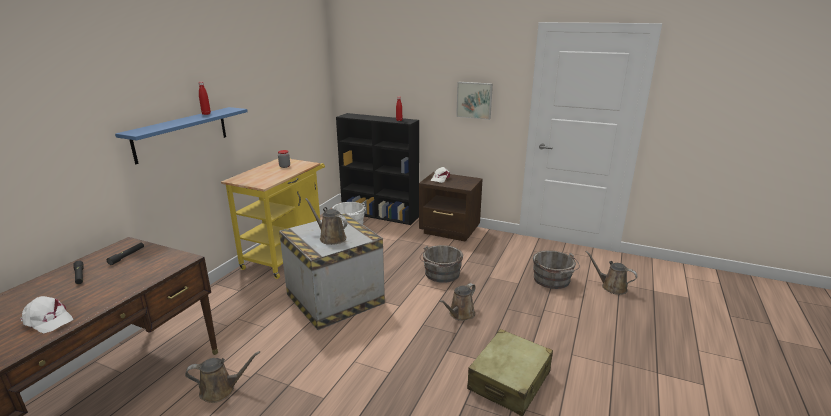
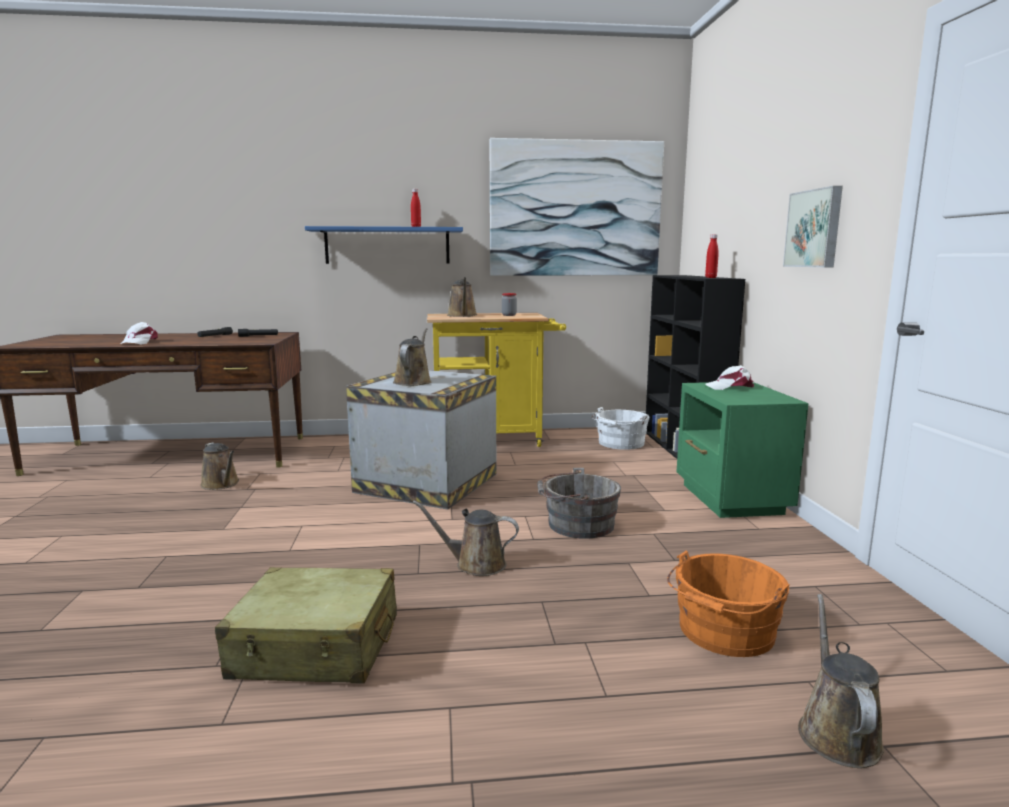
camera: 60 degrees right, 10 degrees down
(261, 176) = (462, 315): none -> brown watering can
(287, 79) = (575, 209): none -> picture
(450, 231) = (730, 499): brown nightstand -> green nightstand
(553, 280) = (723, 632): grey bucket -> orange bucket

